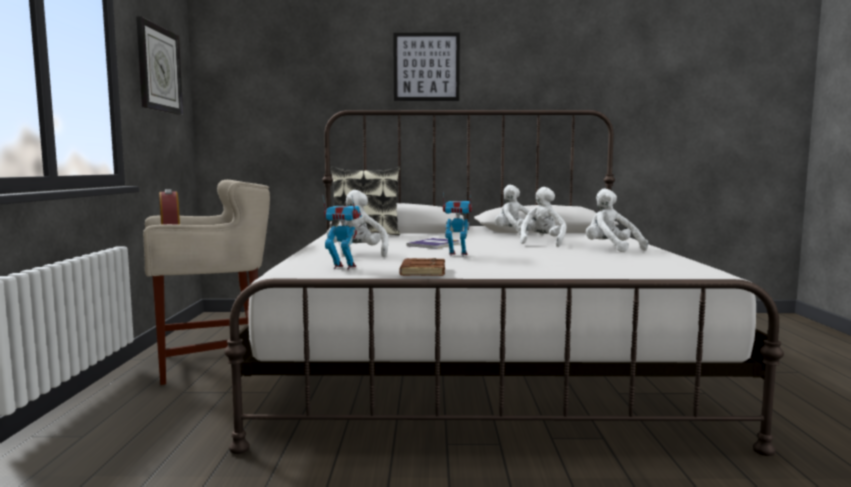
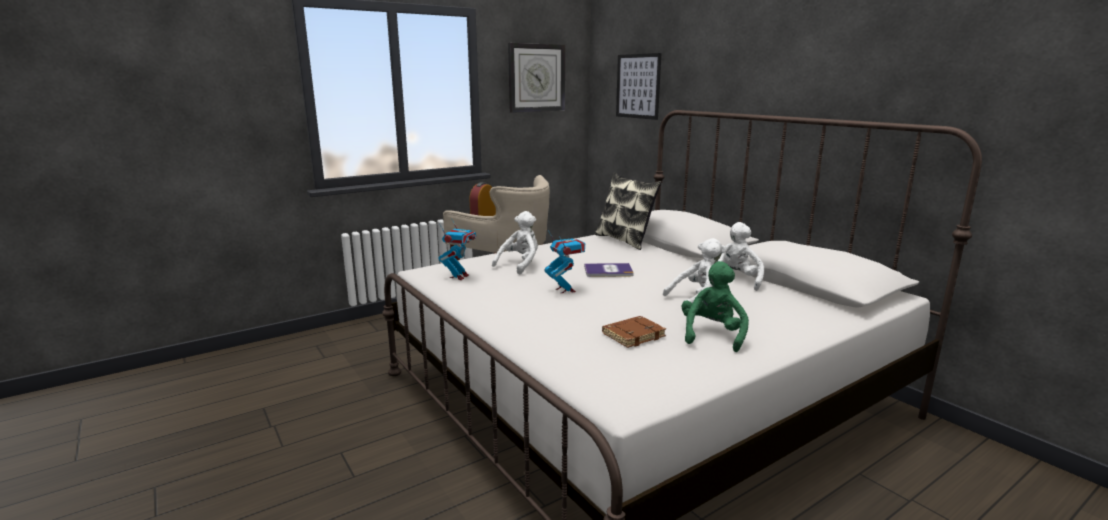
camera: 55 degrees right, 10 degrees up
(343, 267) = (459, 276): toy robot -> toy robot turned 45 degrees clockwise
(422, 272) = (468, 299): brown book -> brown book (633, 335)
(426, 67) = (757, 62): picture -> picture (638, 86)
(610, 249) = (712, 335): white plush toy -> green plush toy

